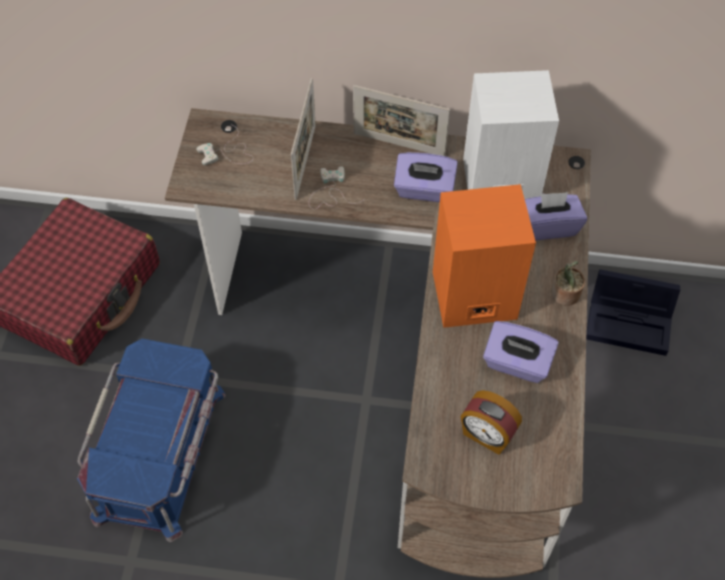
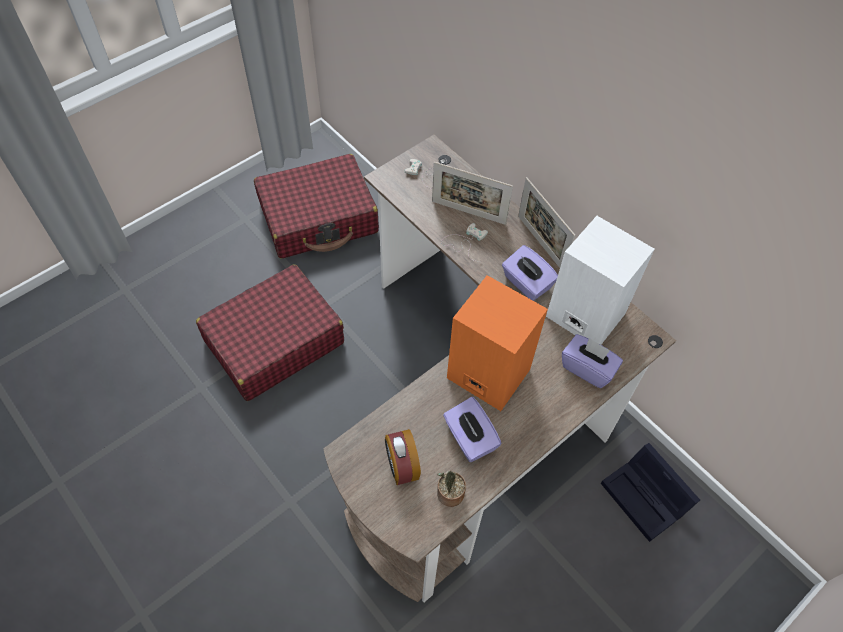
camera: 40 degrees right, 0 degrees up
(162, 454) = (273, 342): blue storage box -> red suitcase
(305, 162) = (468, 212): picture frame -> picture frame turned 60 degrees clockwise
(565, 295) = (550, 421): potted plant -> potted plant (448, 494)

